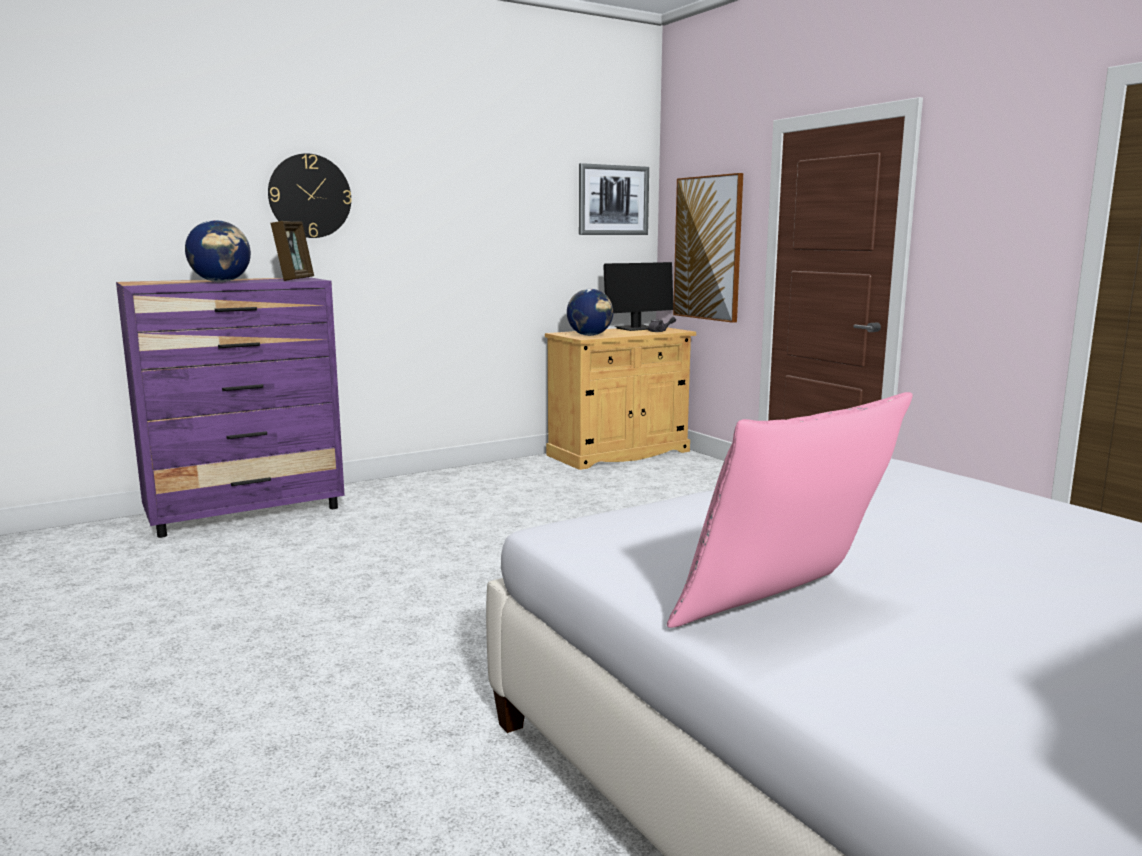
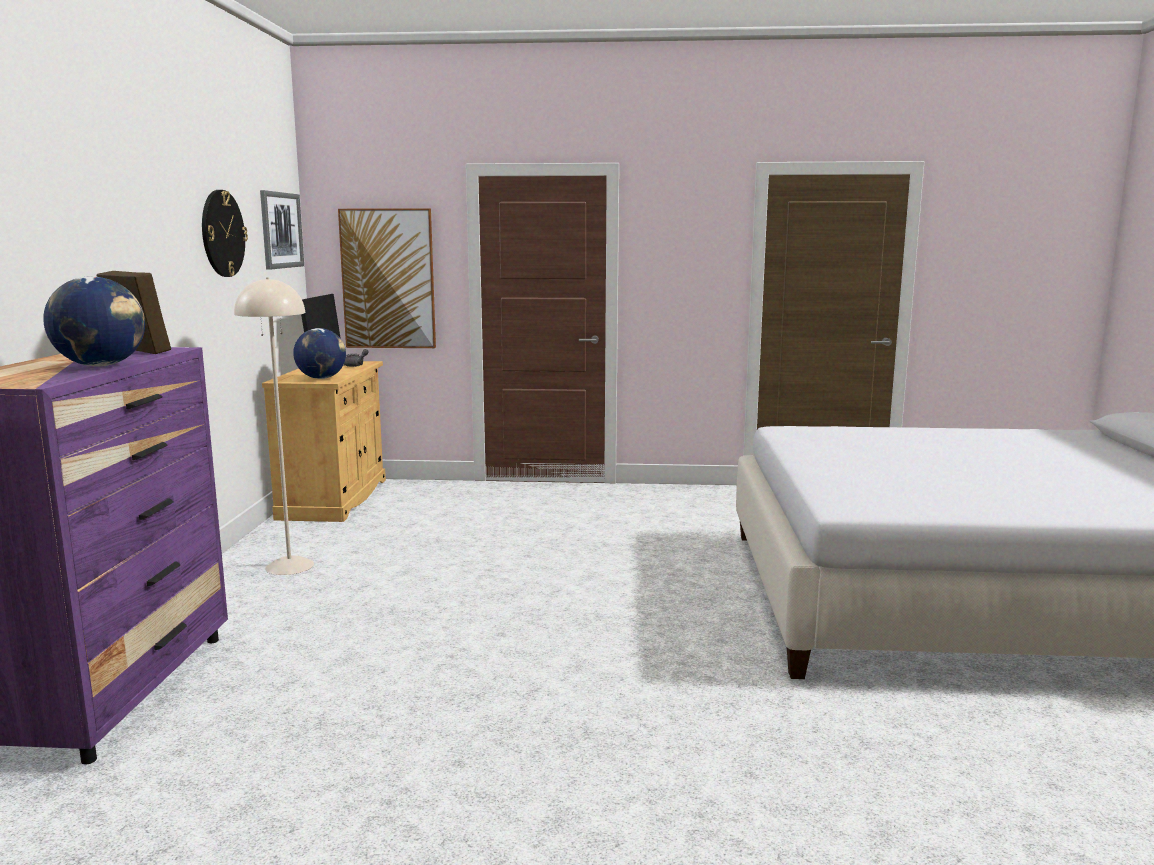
camera: 55 degrees left, 0 degrees up
(310, 196) = (78, 233): wall clock -> wall clock (222, 233)
(474, 484) = (289, 566): none -> beige floor lamp
(785, 613) = (1019, 498): pink pillow -> none

